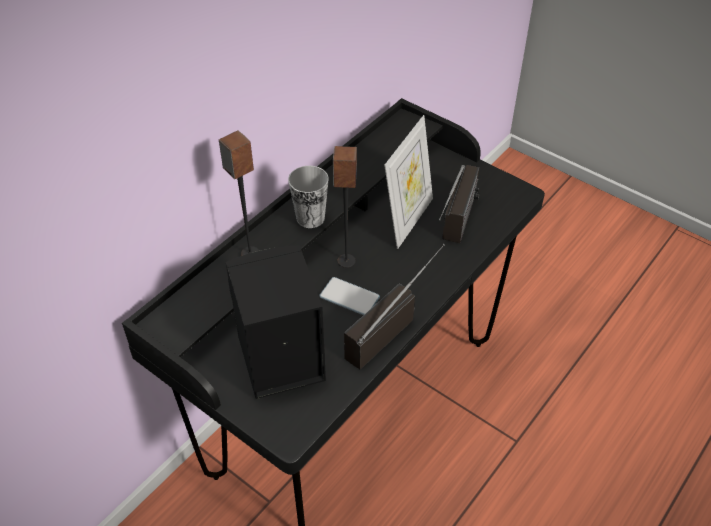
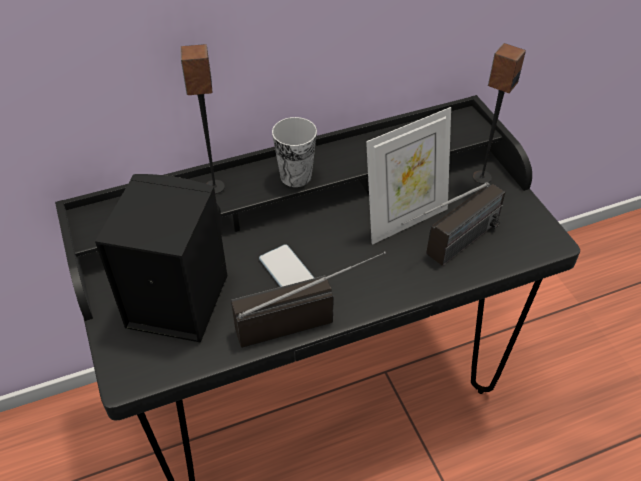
camera: 30 degrees right, 0 degrees up
(346, 261) = (312, 234): speaker -> speaker (481, 177)

